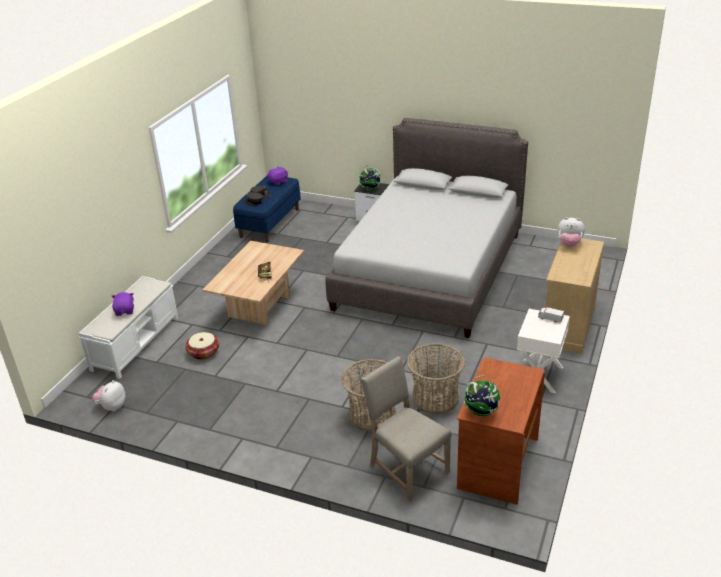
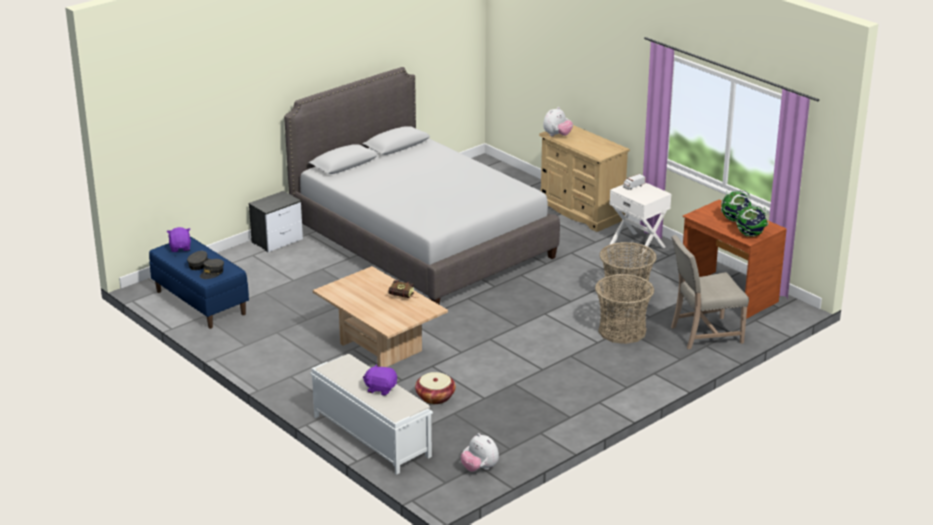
camera: 65 degrees left, 5 degrees down
(370, 189) = (276, 204): globe -> globe (735, 219)

